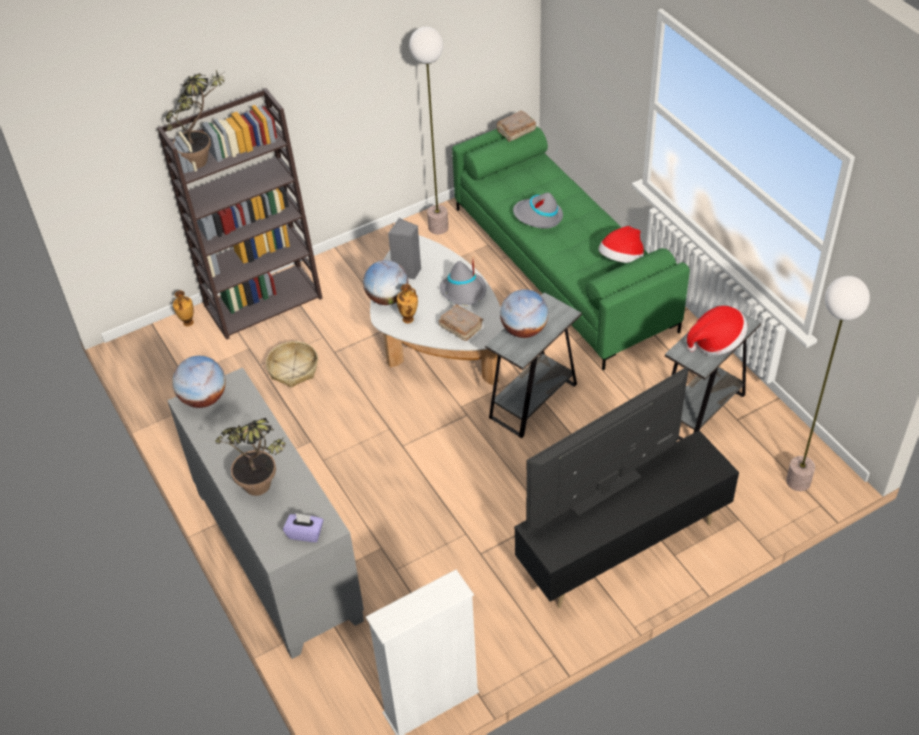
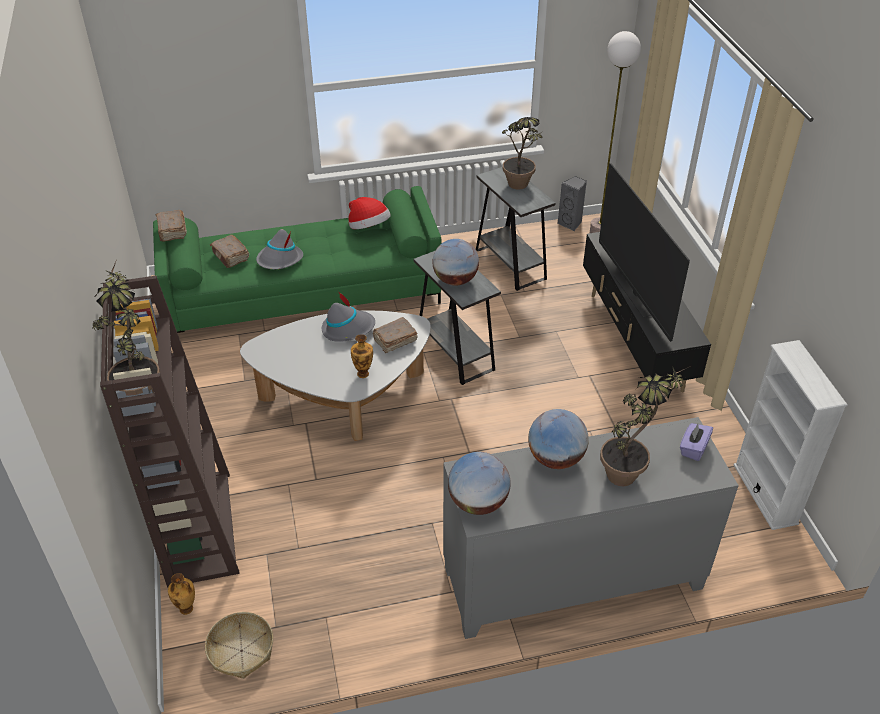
camera: 75 degrees left, 5 degrees down
(293, 369) = (322, 519): basket -> basket (241, 651)
(387, 298) = (324, 382): globe -> globe (555, 458)
(407, 271) = (294, 360): grey speaker -> grey speaker (571, 223)
(438, 227) = (188, 362): floor lamp -> none
(526, 185) = (231, 257): none -> brown book
(716, 342) = (520, 188): hat -> potted plant

